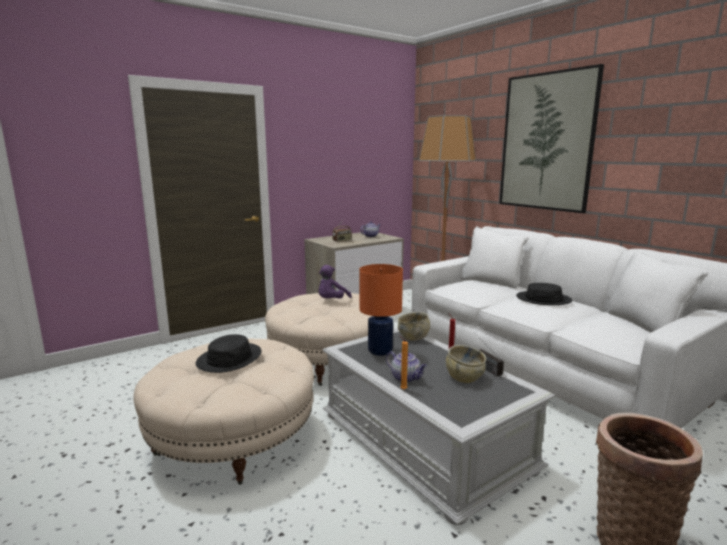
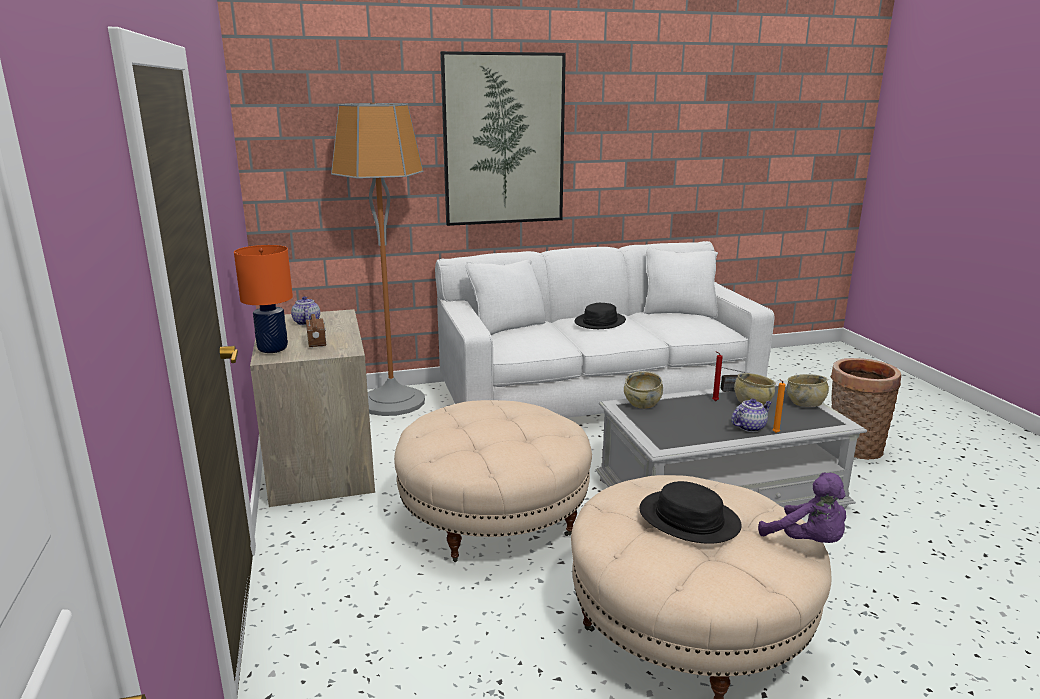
camera: 70 degrees left, 5 degrees up
(331, 301) = (483, 425): purple plush toy -> purple plush toy (807, 542)
(380, 353) = (680, 428): orange table lamp -> orange table lamp (273, 350)
(494, 404) = (805, 403): none -> beige bowl

